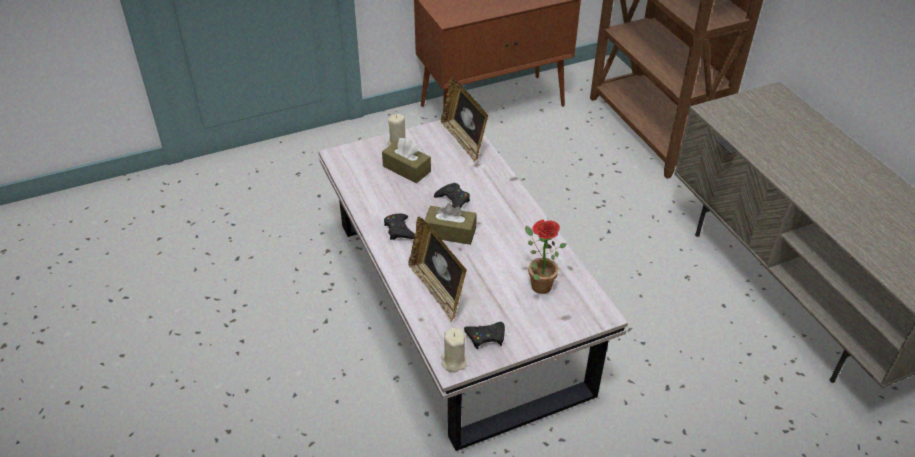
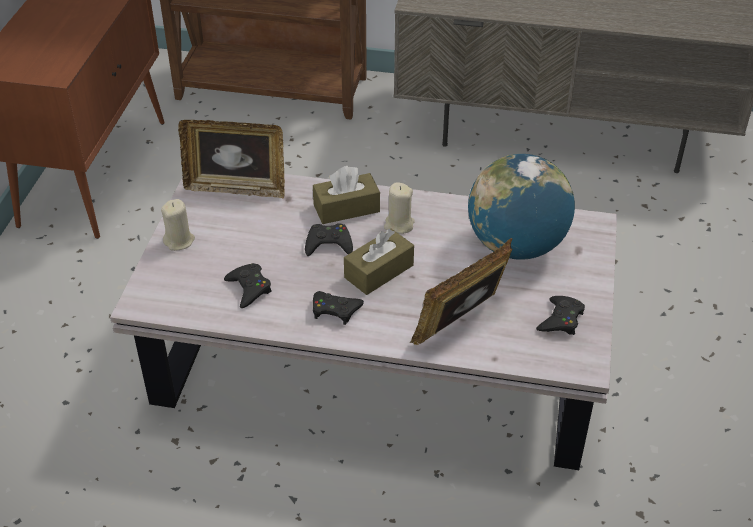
camera: 55 degrees left, 0 degrees up
(385, 188) = (249, 288): none -> black game controller
(406, 169) = (234, 255): brown tissue box -> brown tissue box (346, 208)
(437, 290) = (461, 324): picture frame -> picture frame turned 135 degrees clockwise
(453, 362) = (578, 361): beige candle -> beige candle (399, 225)
(537, 284) = (516, 246): potted plant -> globe

